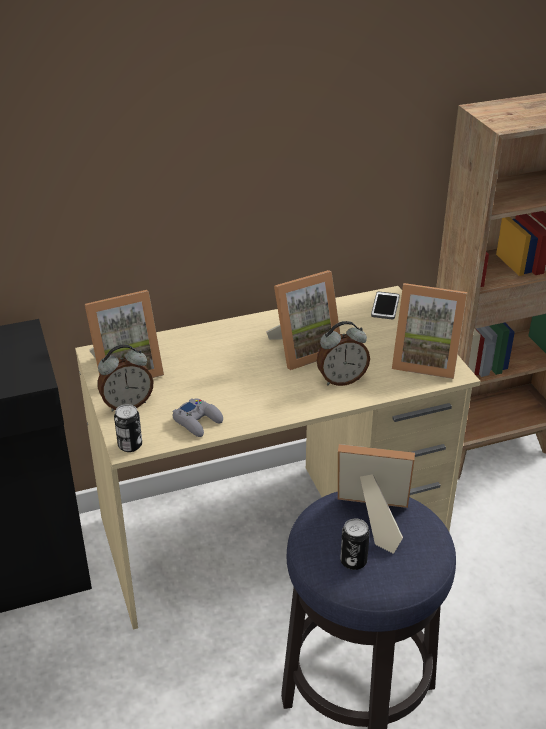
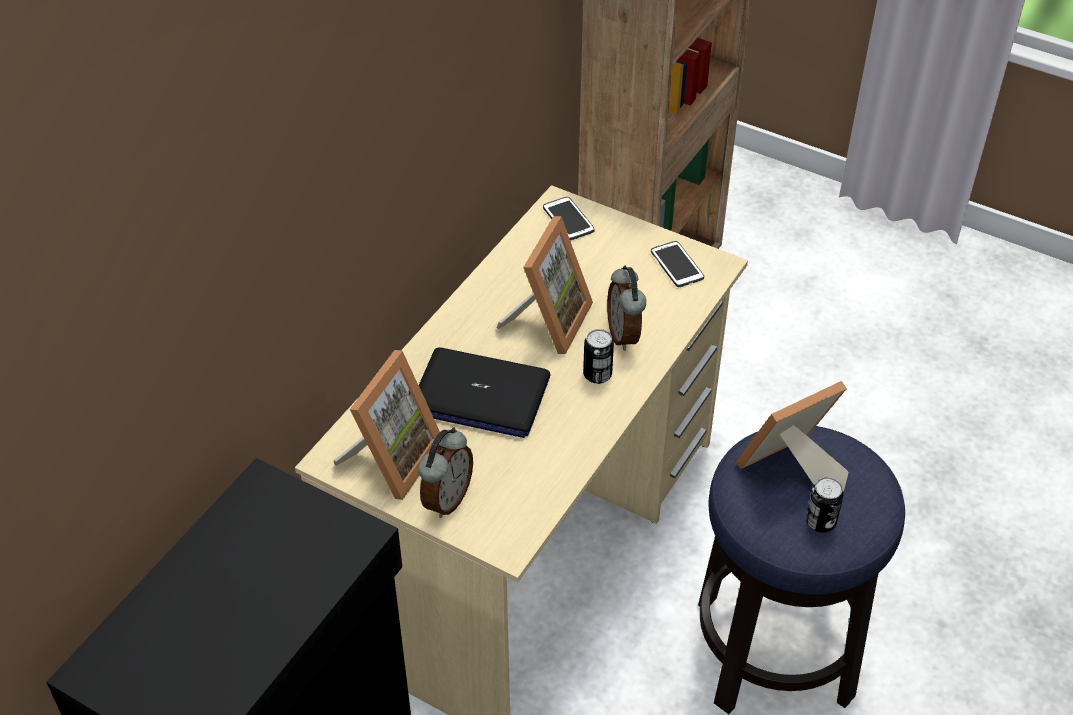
camera: 40 degrees left, 10 degrees up
(130, 445) = (509, 543): can -> can (597, 374)
(198, 421) = (544, 472): grey game controller -> none
(214, 365) = (480, 395): none -> laptop
(341, 379) = (625, 335): alarm clock -> alarm clock turned 135 degrees clockwise
(425, 360) = (677, 265): picture frame -> phone

